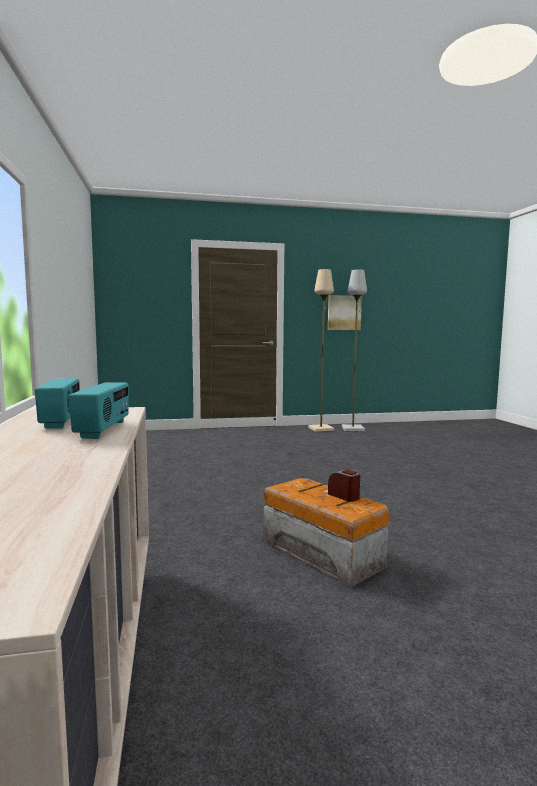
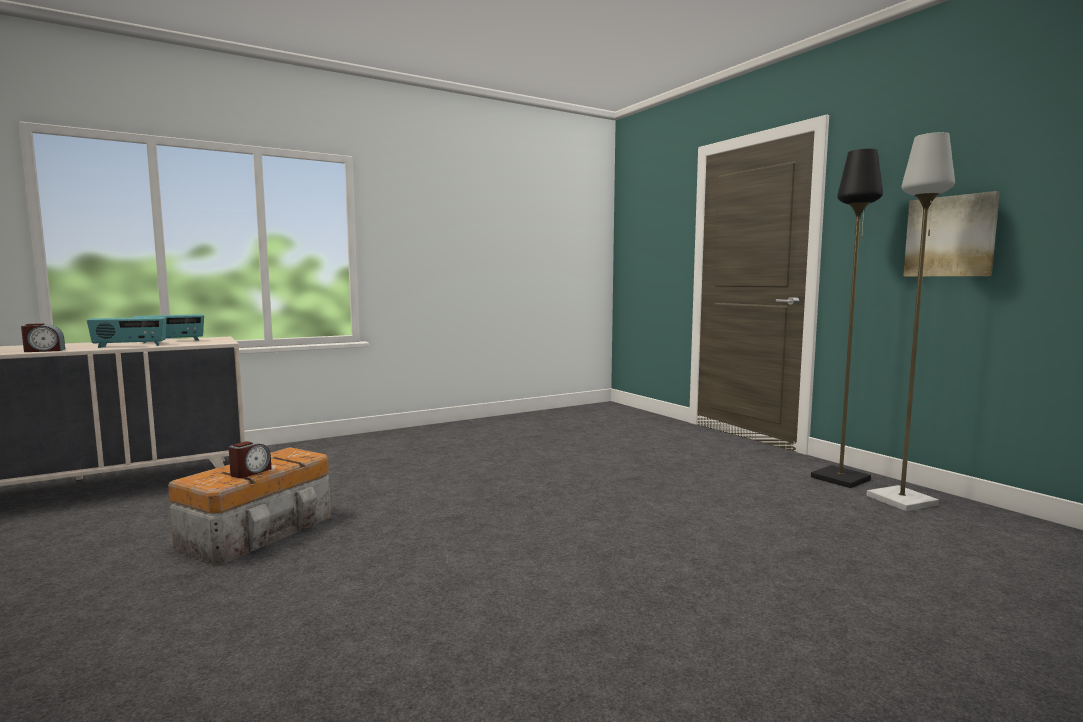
camera: 70 degrees right, 0 degrees up
(99, 455) = (44, 350): none -> alarm clock
(321, 429) = (841, 478): beige floor lamp -> black floor lamp

